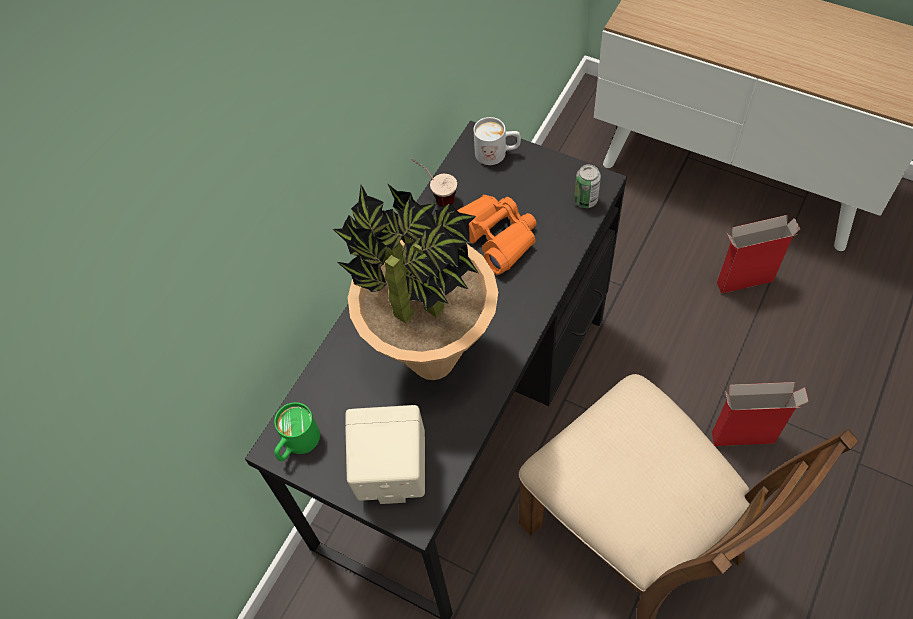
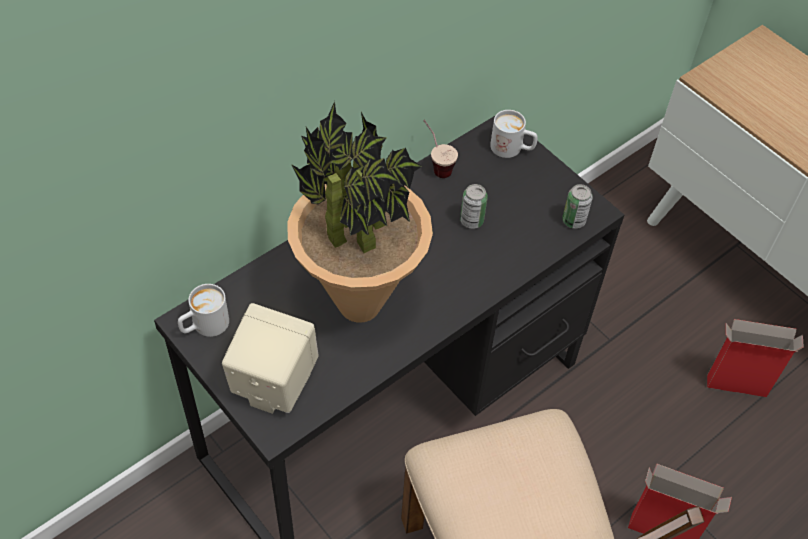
camera: 15 degrees right, 5 degrees down
(297, 444) = (204, 326): green mug -> white mug
(495, 237) = (471, 221): orange binoculars -> can

